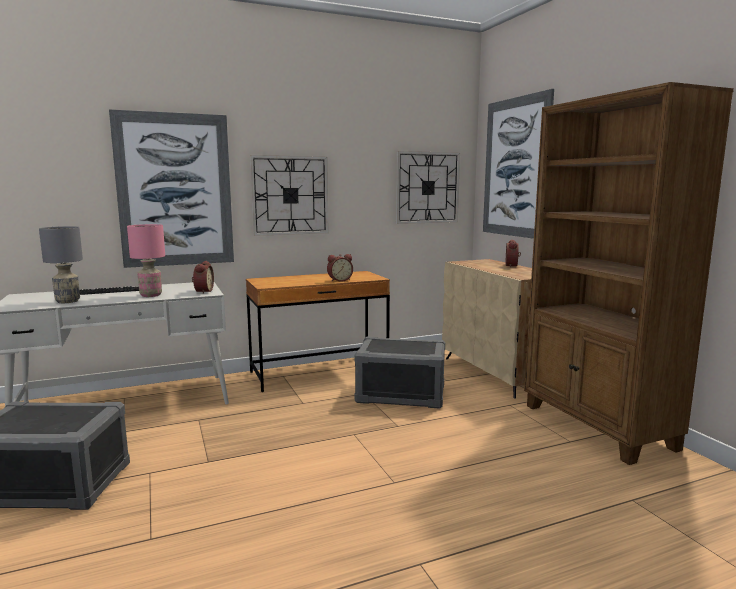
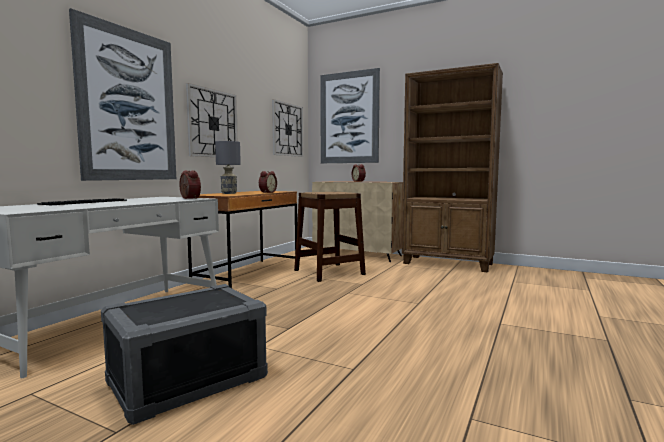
camera: 40 degrees left, 5 degrees down
(67, 301) = (76, 206): grey table lamp -> grey table lamp (229, 193)
(151, 295) = (150, 201): pink table lamp -> none
(400, 394) = (329, 272): grey storage box -> brown stool

